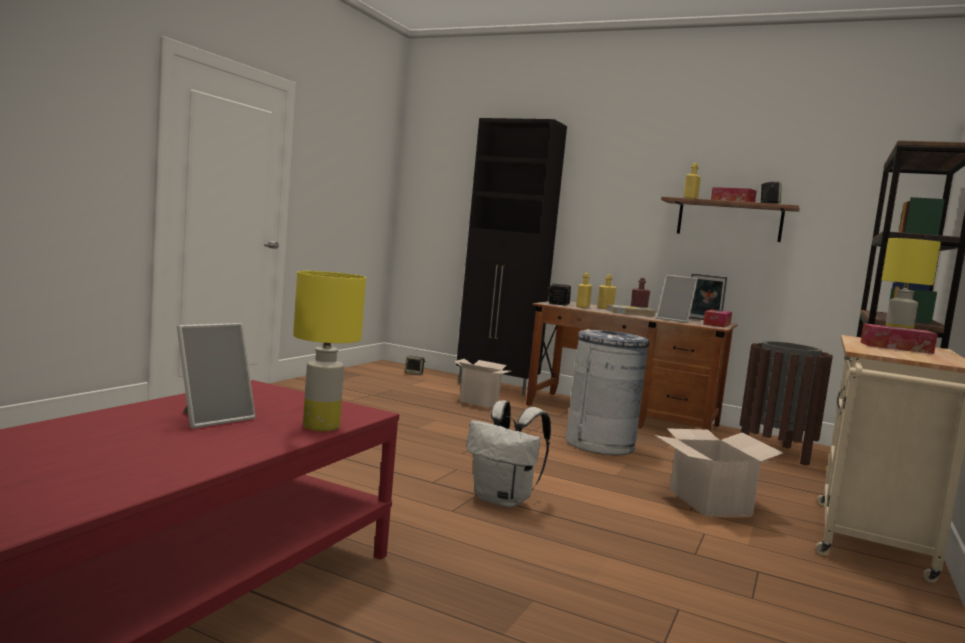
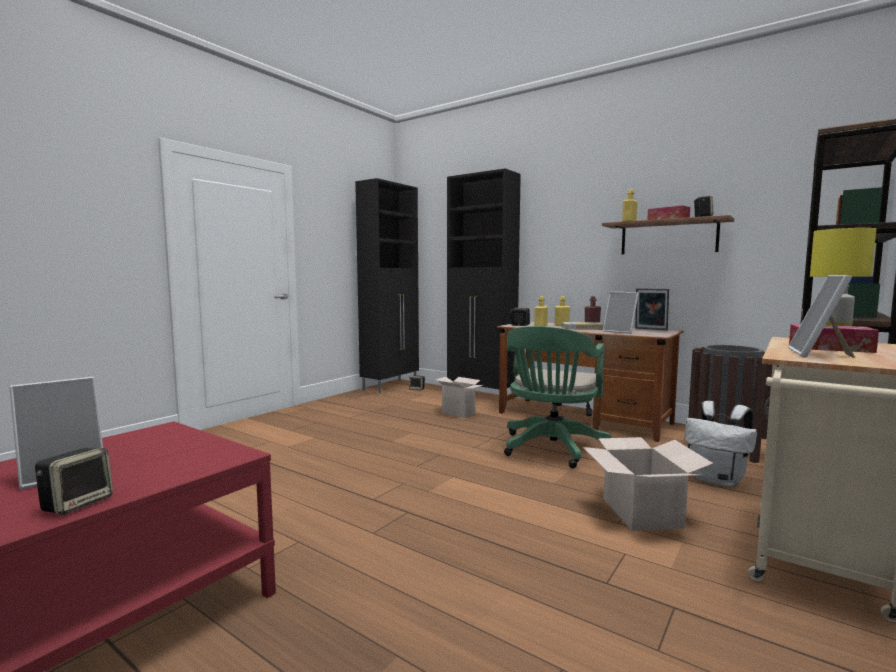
camera: 10 degrees right, 0 degrees up
(269, 441) = (77, 503): none -> speaker
(321, 426) = (163, 477): yellow table lamp -> none
(379, 368) = (391, 386): none -> black cabinet
(504, 500) = (430, 518): white backpack -> white backpack (718, 480)
(600, 444) = (551, 449): grey trash can -> green office chair
(716, 324) = (660, 333): tissue box -> none
(889, 352) = (819, 354): none -> picture frame

